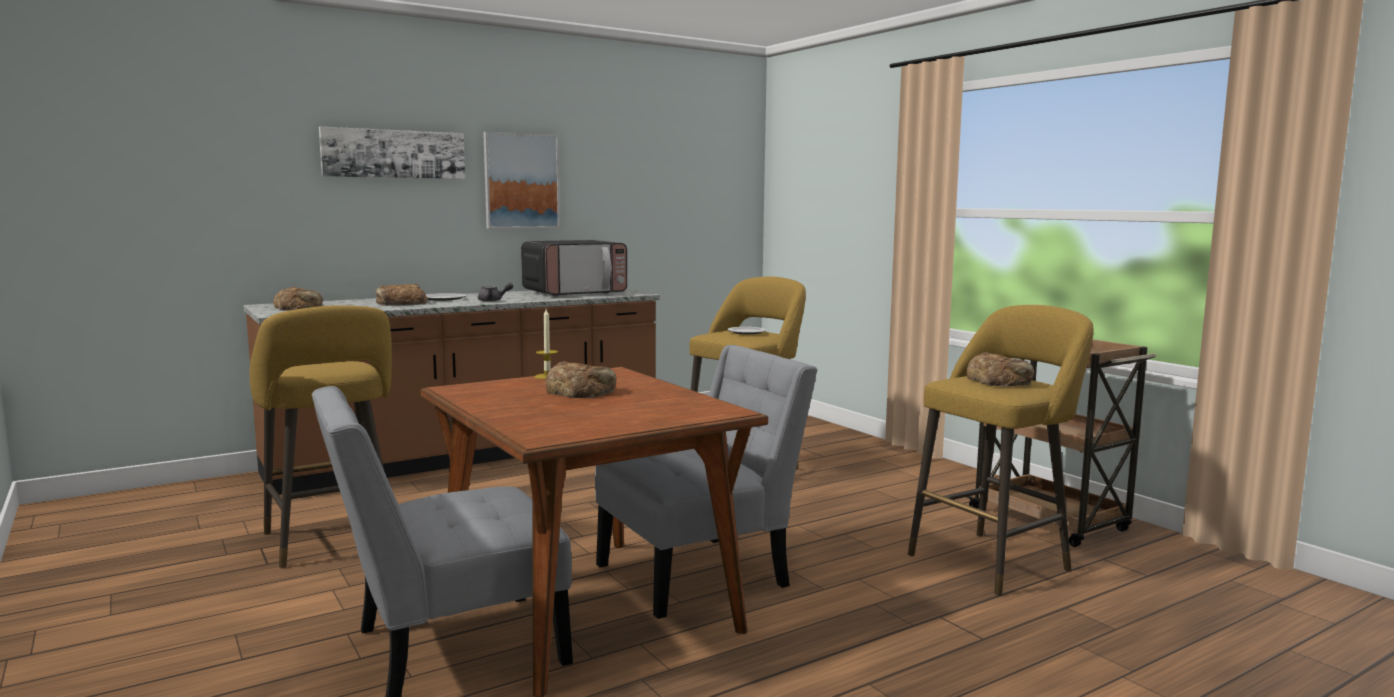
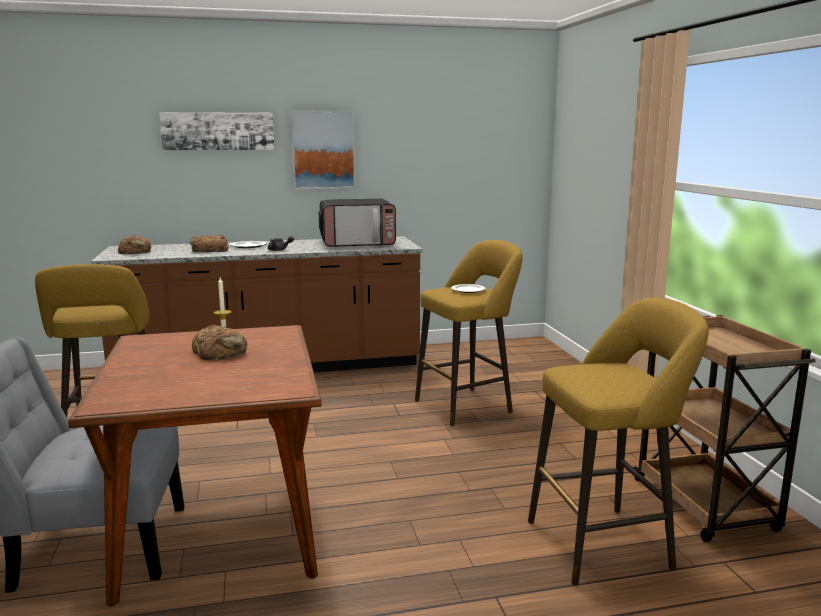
camera: 20 degrees right, 5 degrees up
(701, 574) = (334, 509): grey chair -> none
(999, 380) = (611, 374): bread -> none

